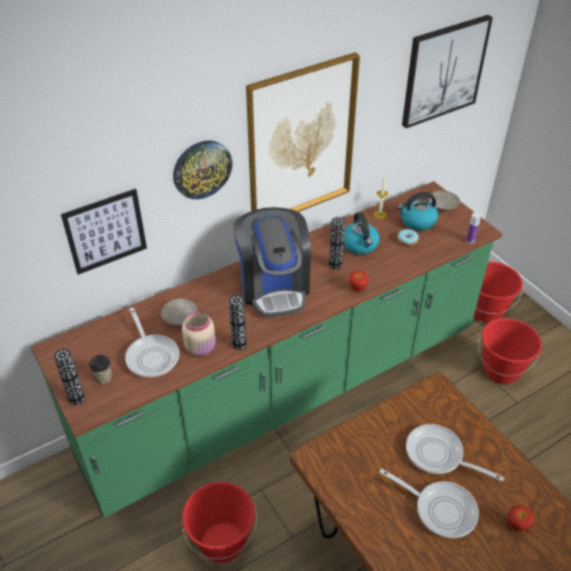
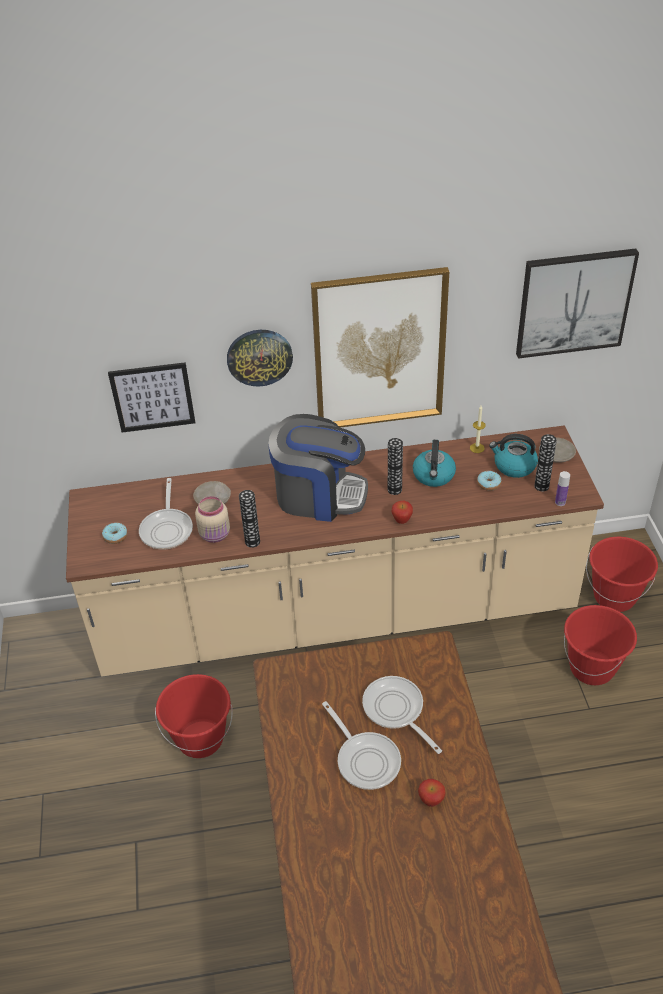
camera: 25 degrees right, 0 degrees up
(76, 398) = (83, 548): vase -> vase (541, 486)
(103, 377) = (115, 536): cup -> donut
(274, 286) = (319, 495): coffee machine -> coffee machine turned 90 degrees counterclockwise
(285, 392) = (337, 617): green counter -> beige counter

